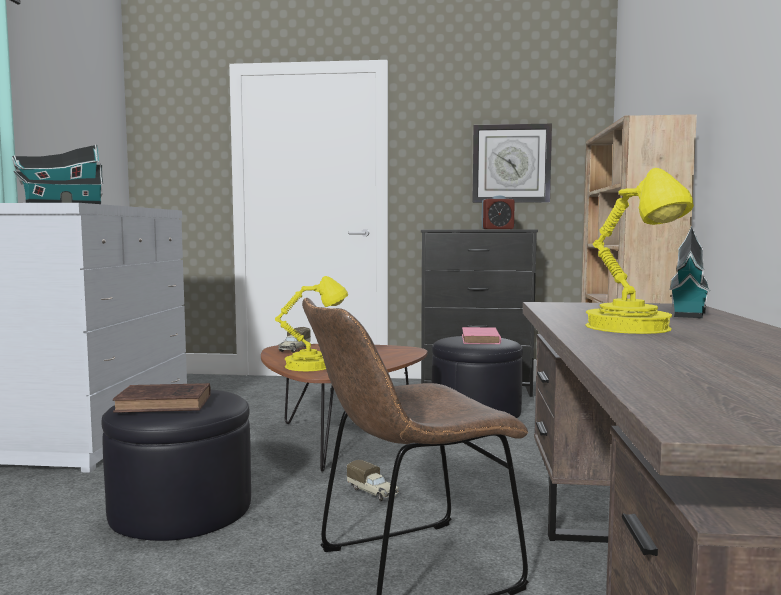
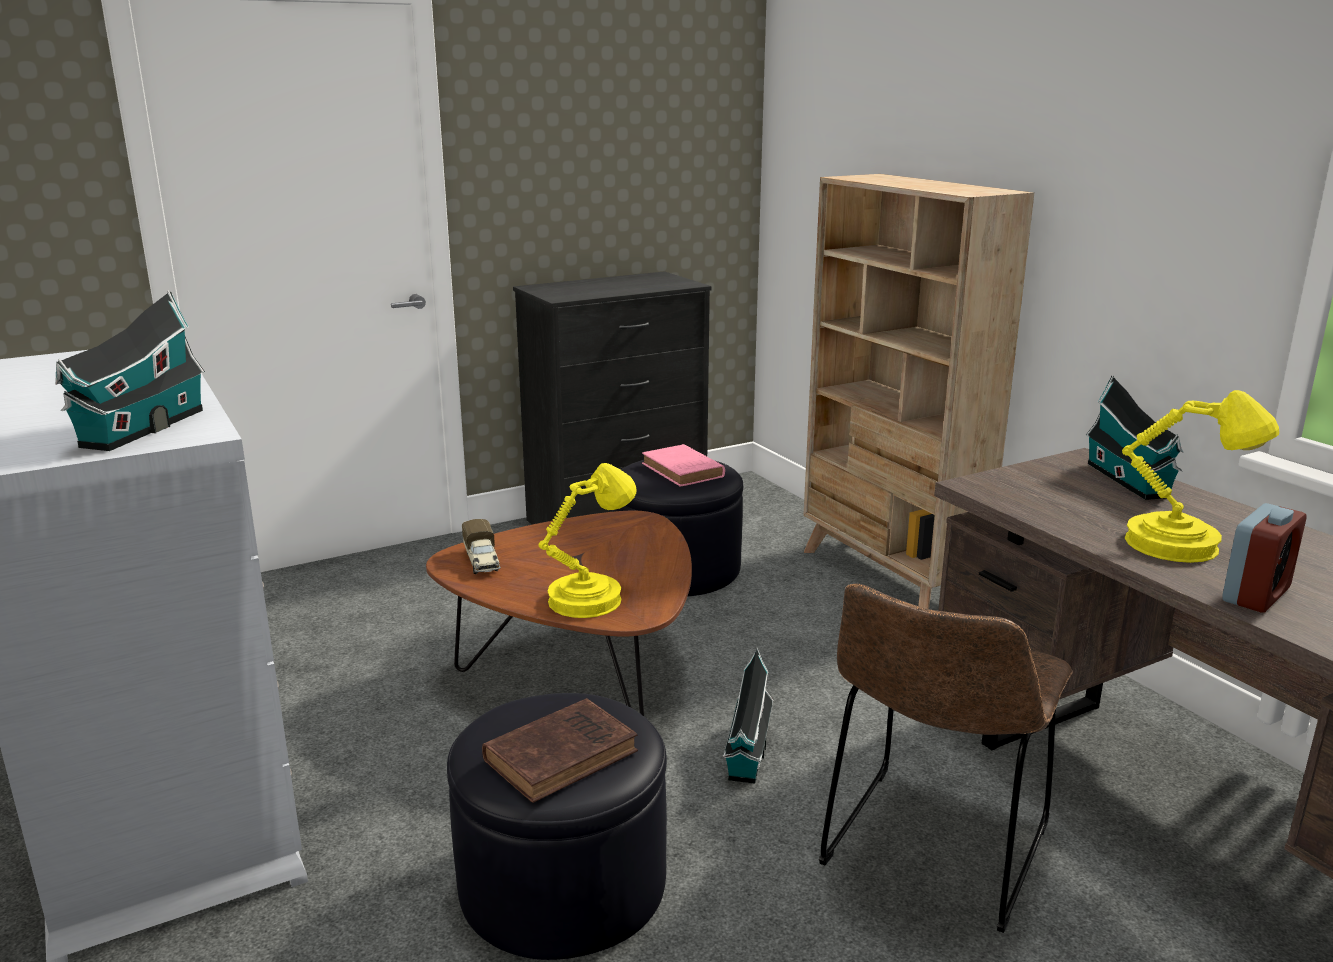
camera: 35 degrees left, 15 degrees up
(373, 492) = (747, 754): toy truck -> toy house
(497, 229) = (646, 285): alarm clock -> alarm clock (1256, 595)
(511, 163) = (634, 169): wall clock -> none

